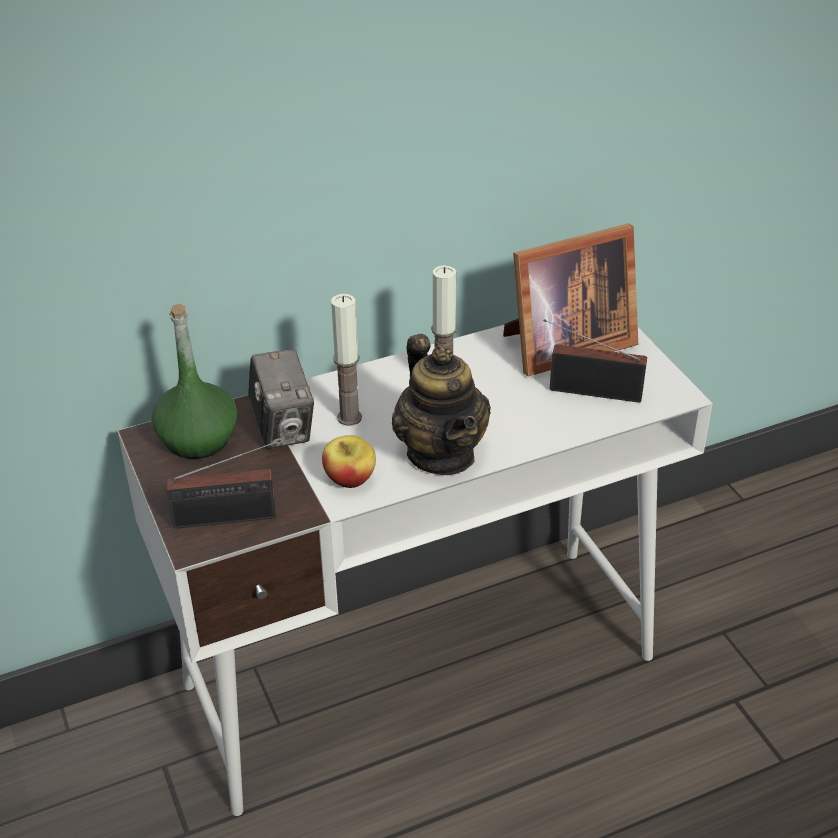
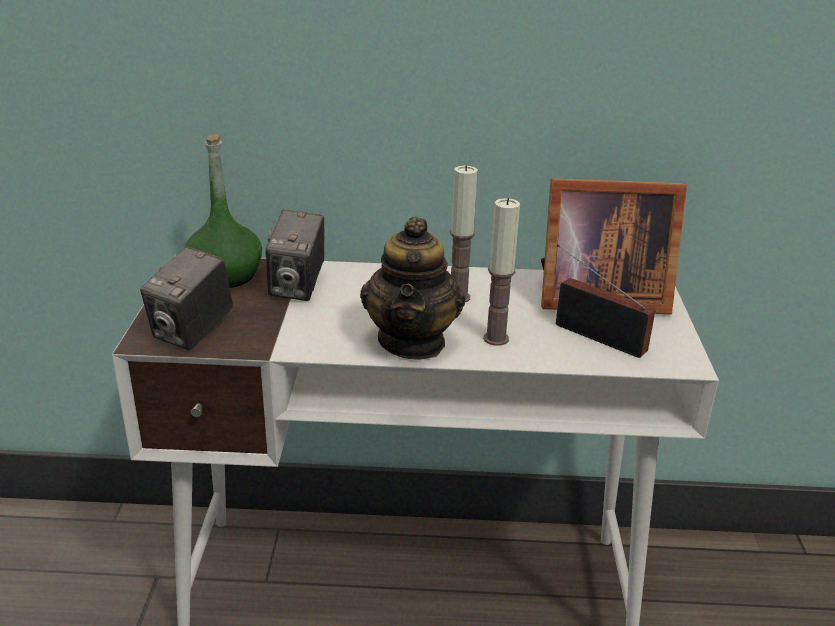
camera: 25 degrees right, 10 degrees down
(231, 518) = (193, 332): radio -> camera
(349, 417) = (358, 295): candle -> candle (496, 338)
(350, 478) = (316, 335): apple -> none

